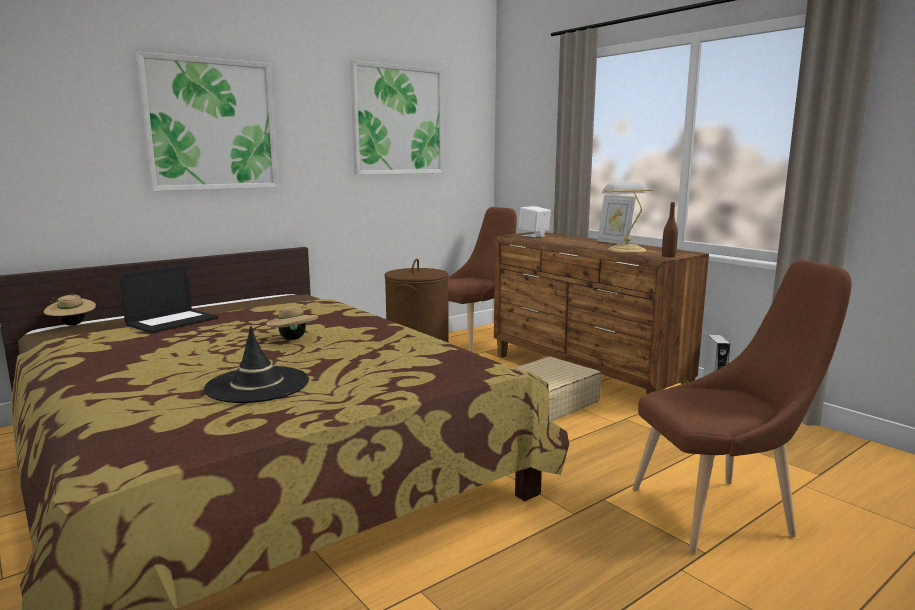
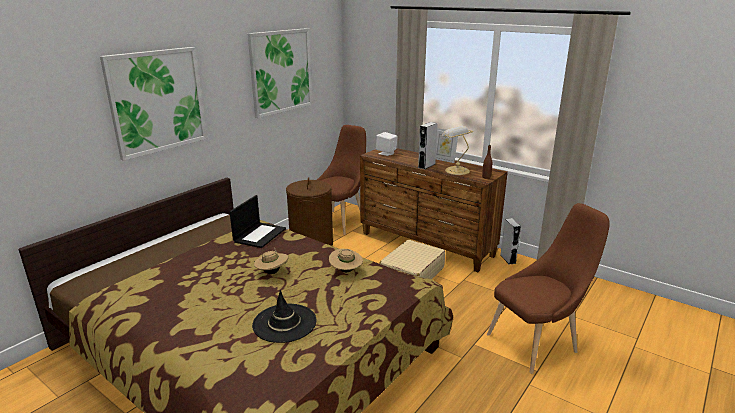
camera: 15 degrees left, 10 degrees up
(72, 325) = (86, 273): beige hat -> beige hat (346, 271)
(172, 321) = (168, 262): laptop -> laptop (259, 235)
(583, 245) = (426, 165): none -> grey speaker

